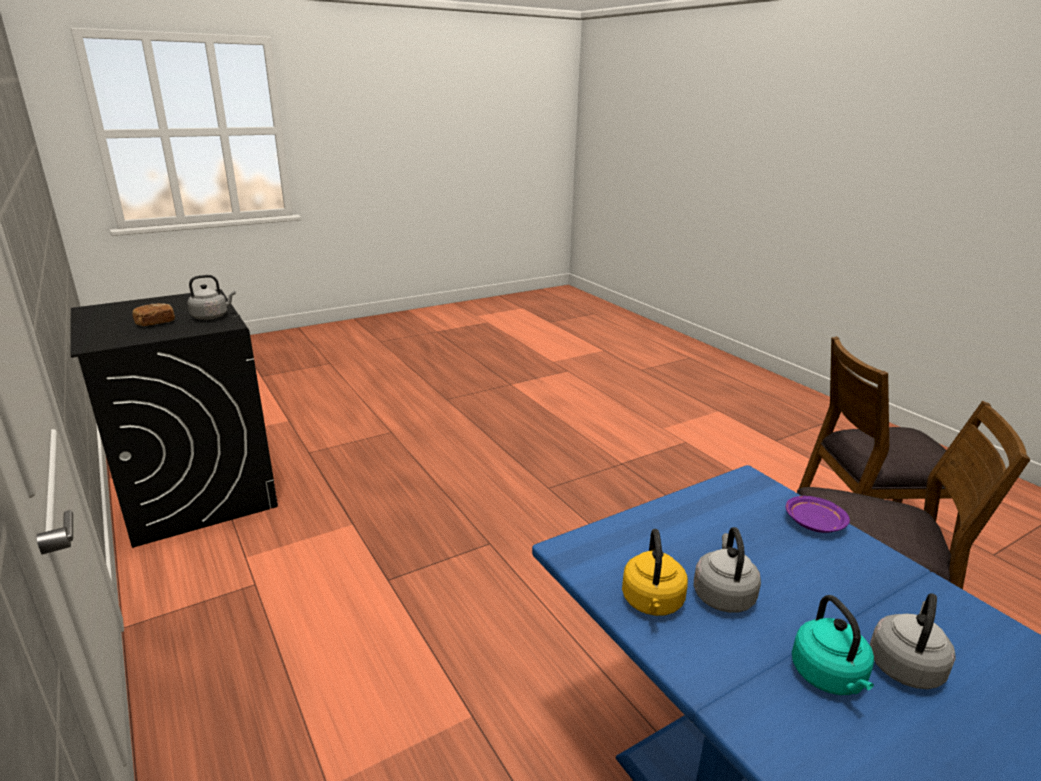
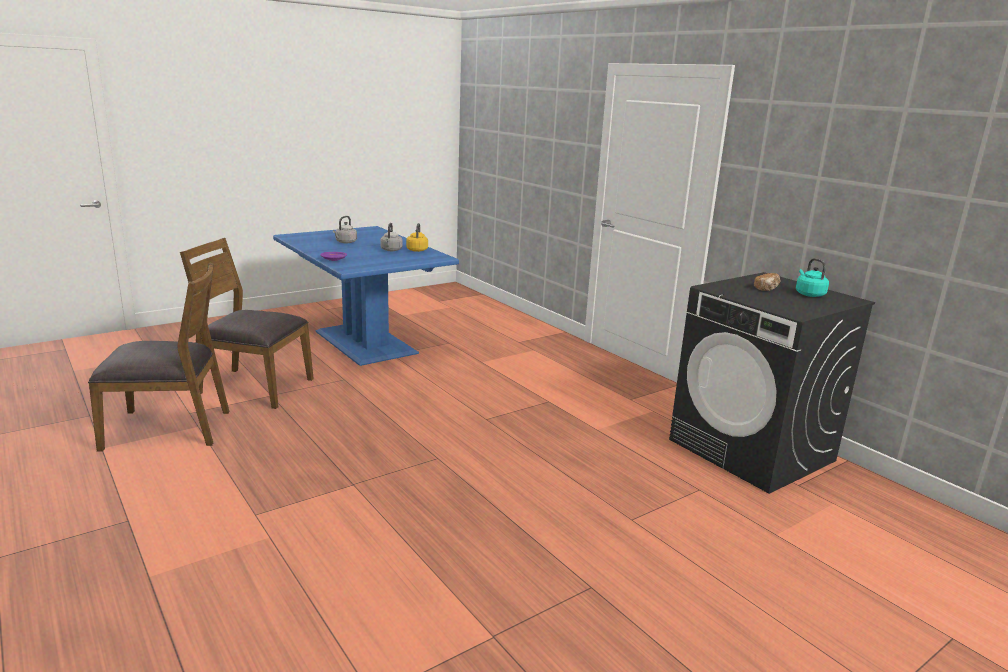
camera: 175 degrees right, 5 degrees down
(212, 316) = (738, 293): grey kettle -> none
(829, 677) = (371, 242): turquoise kettle -> turquoise kettle (809, 294)

